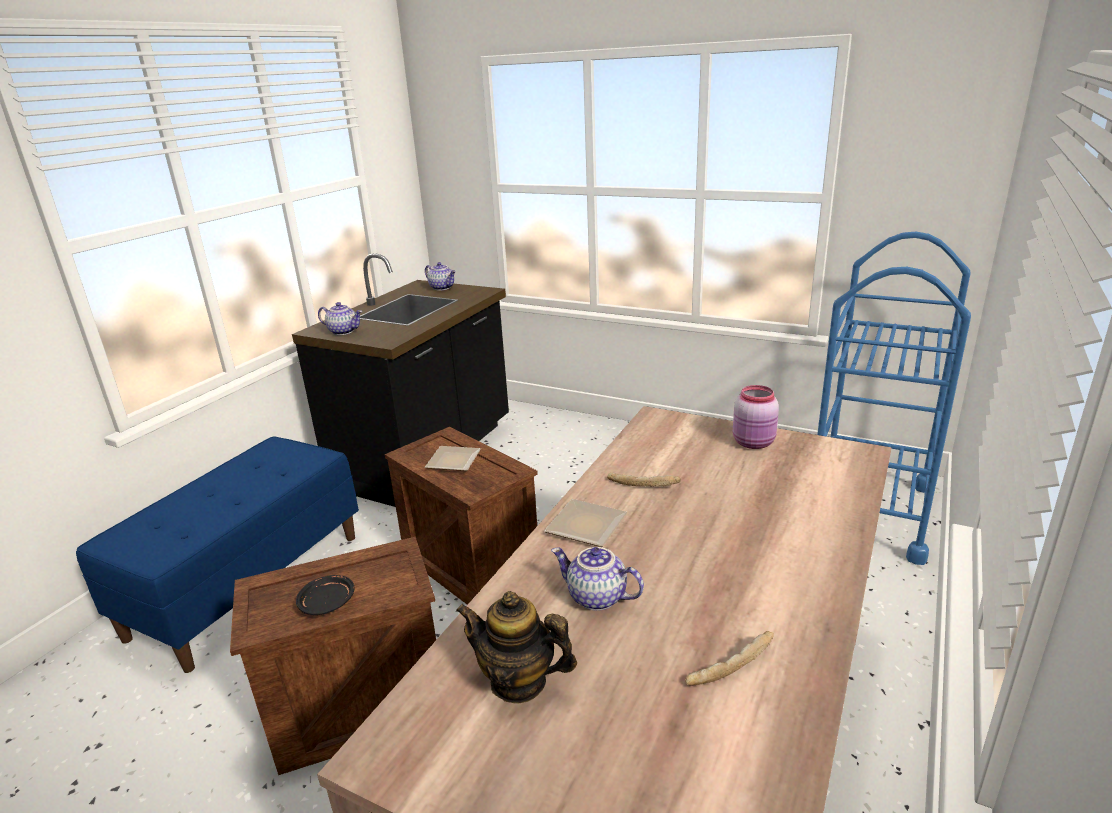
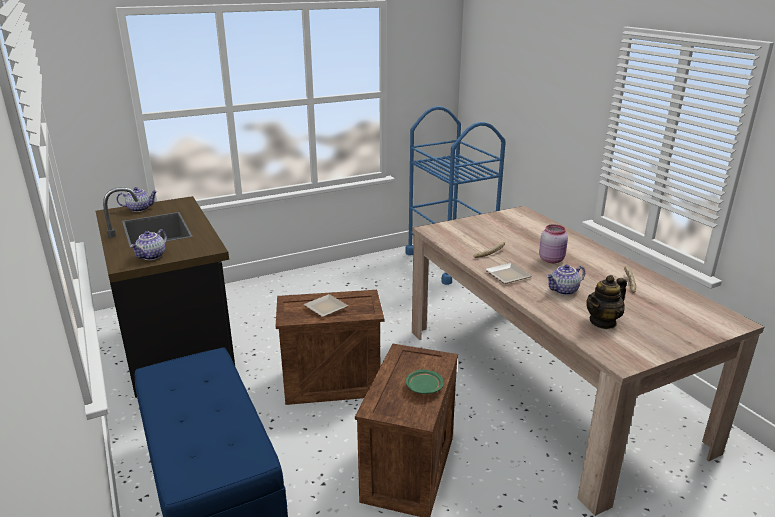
camera: 55 degrees left, 0 degrees up
(327, 602) = (423, 387): black plate -> green plate
(344, 331) = (152, 256): teapot -> teapot turned 150 degrees clockwise
(754, 443) = (485, 222): pink jar -> pink jar (552, 259)

